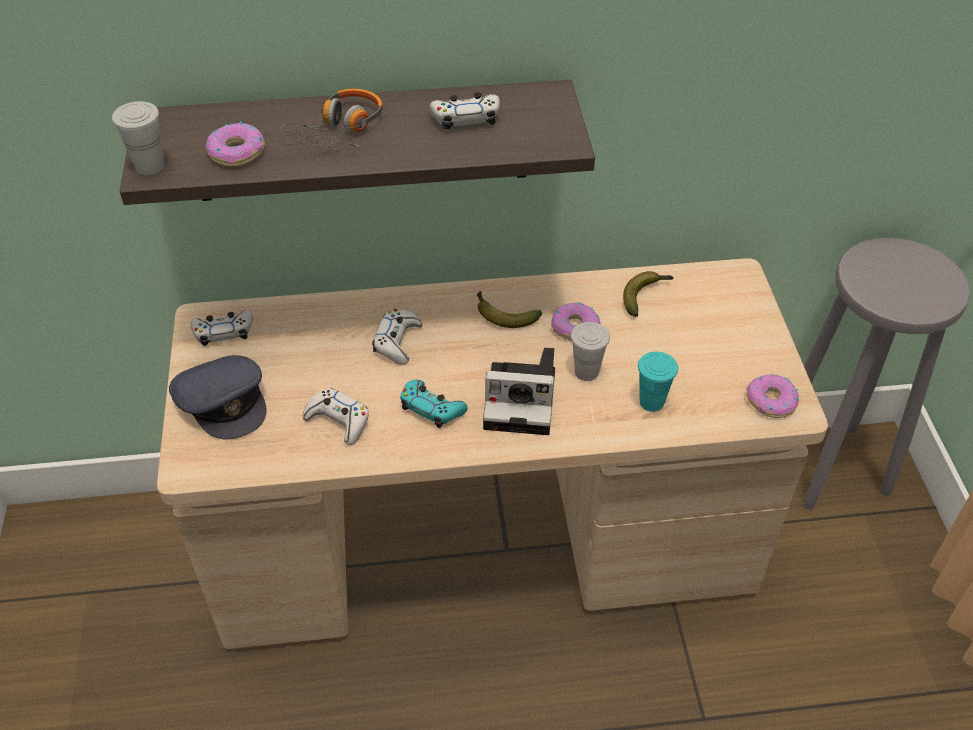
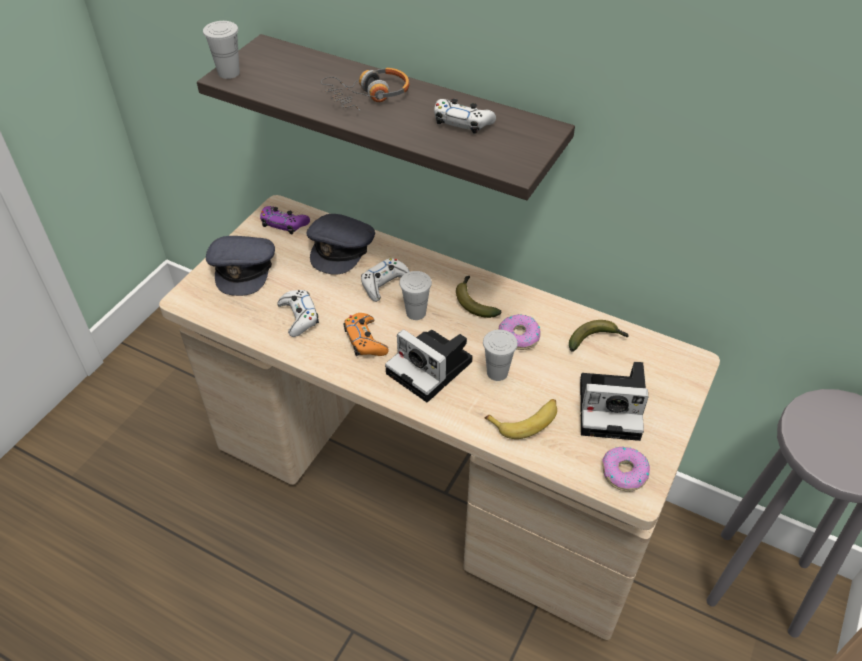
camera: 35 degrees right, 0 degrees up
(224, 332) = (284, 224): white game controller -> purple game controller
(237, 153) = (288, 85): donut -> none
(315, 327) = (341, 248): none -> grey cap
(432, 408) = (365, 340): turquoise game controller -> orange game controller
(456, 355) = (416, 313): none -> white cup
(651, 402) = (525, 421): turquoise cup -> banana
(712, 350) = (612, 408): none -> camera

